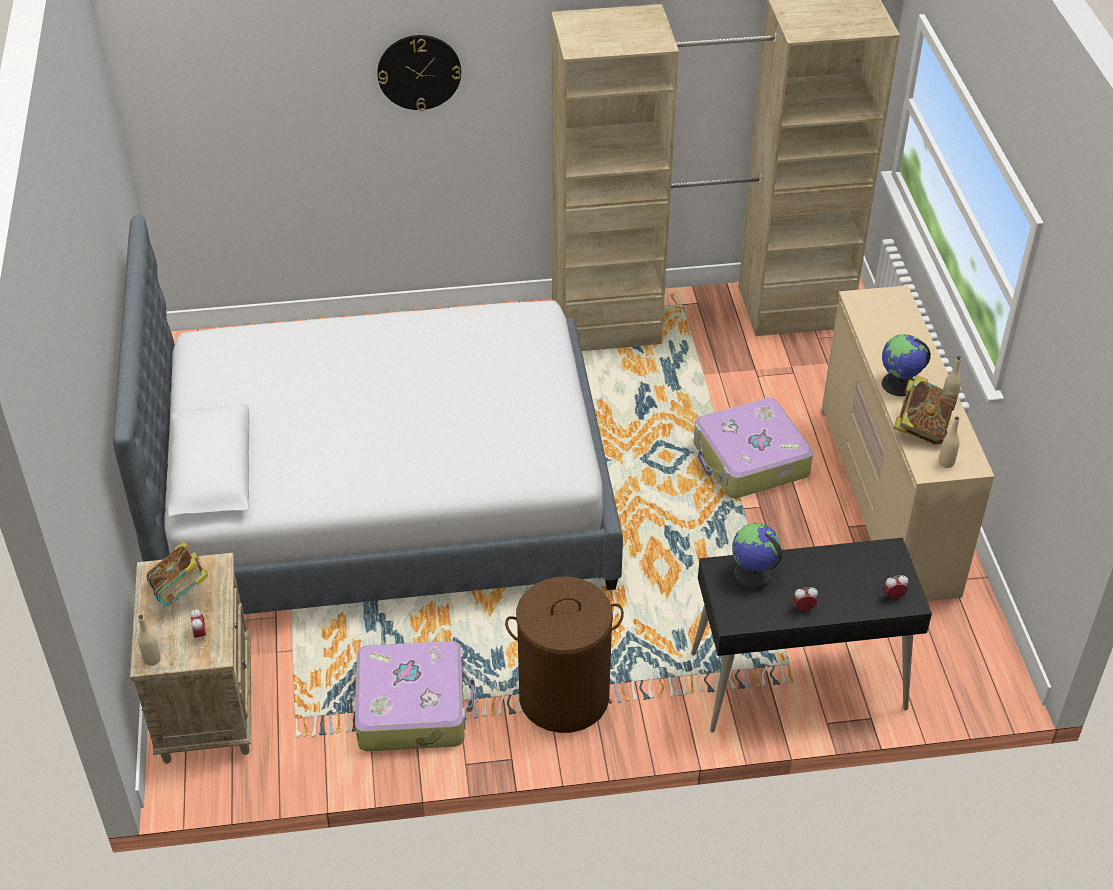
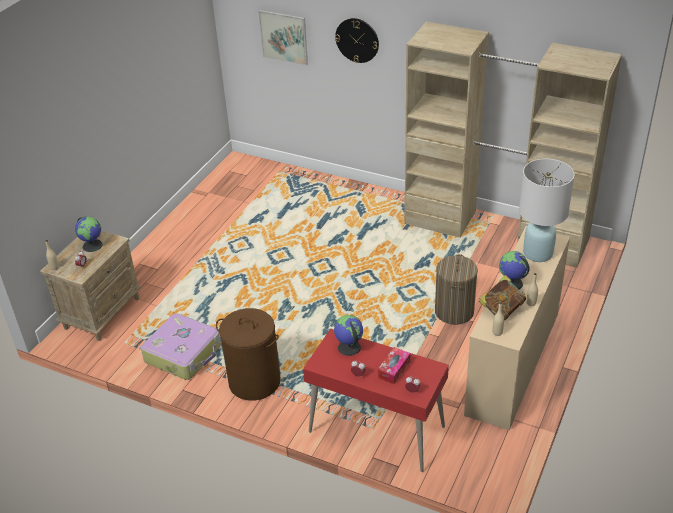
camera: 35 degrees right, 5 degrees down
(181, 591) = (92, 245): book -> globe
(270, 100) = (284, 37): none -> picture
(384, 499) = (257, 257): bed -> none
(750, 460) = (454, 311): suitcase -> laundry basket
(797, 682) = (376, 430): black desk -> red desk
(841, 577) = (394, 369): none -> tissue box
(891, 327) = (537, 253): none -> white table lamp

